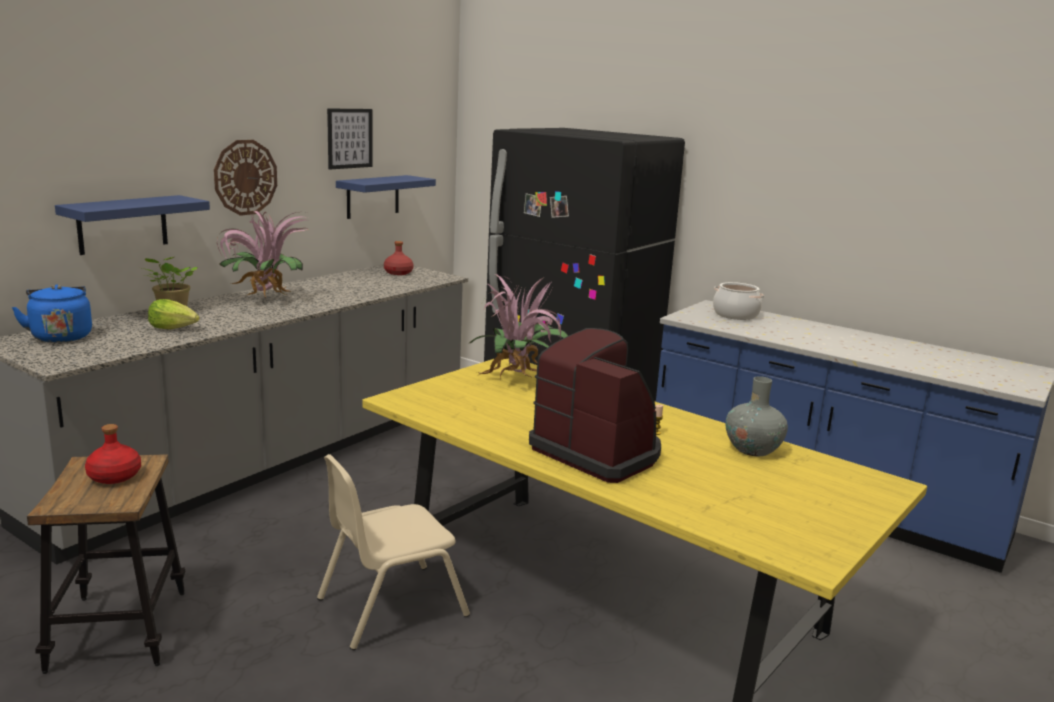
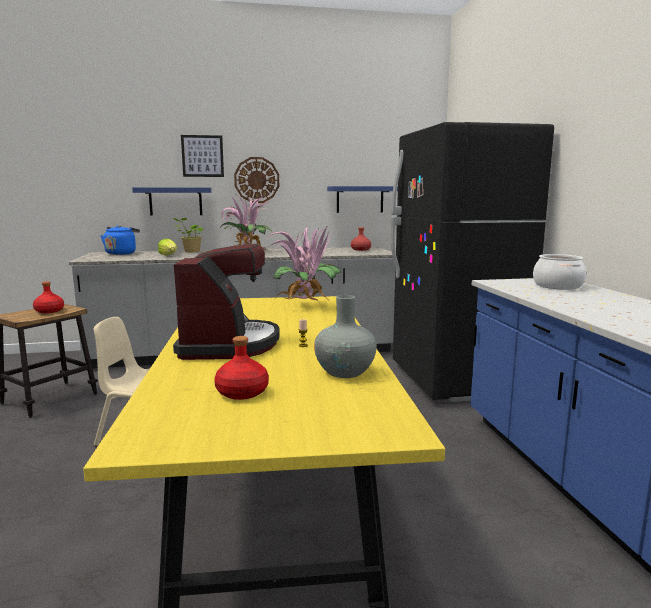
camera: 45 degrees right, 5 degrees down
(349, 138) = (340, 159): picture -> picture (202, 156)
(748, 494) = (243, 392): none -> red bottle

